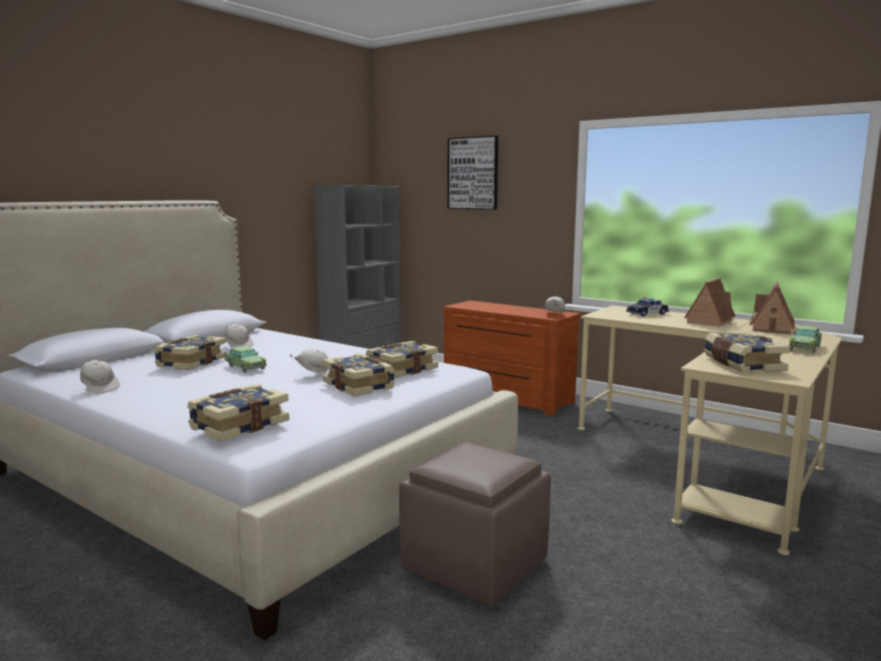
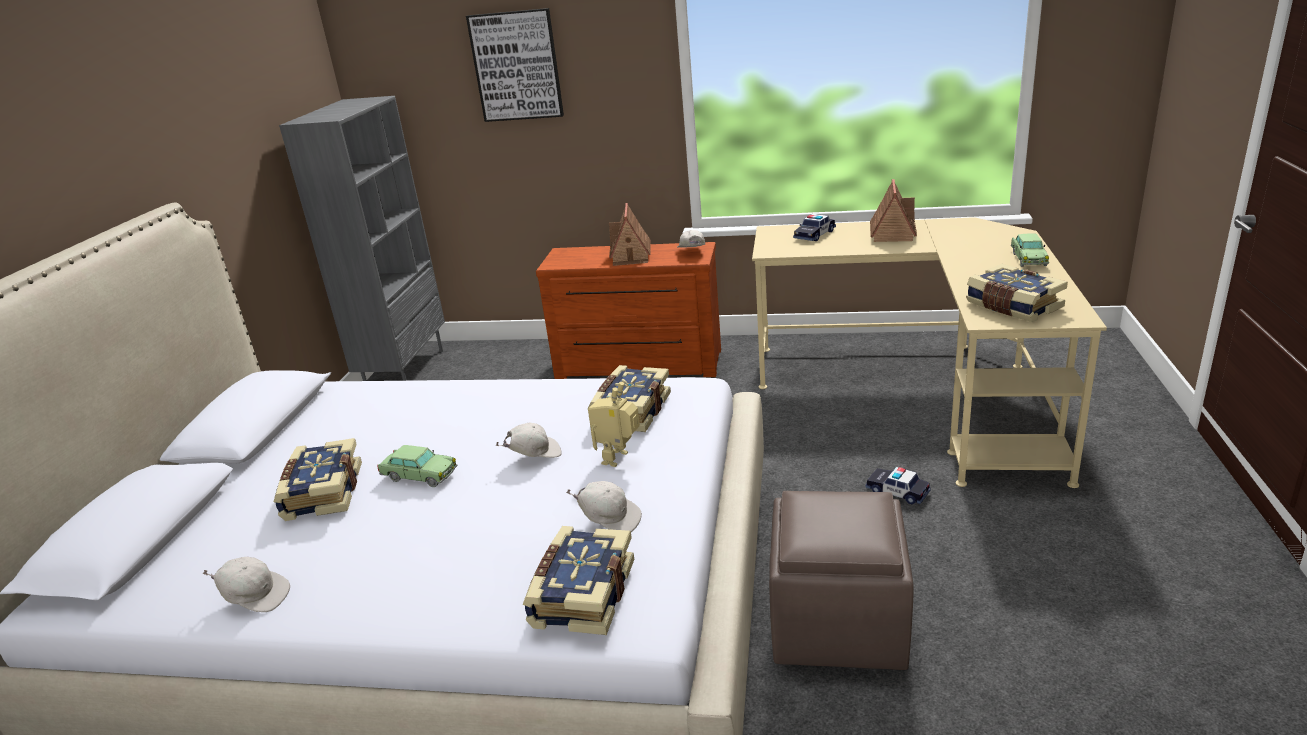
camera: 25 degrees left, 15 degrees up
(238, 346) = (340, 432): white cap -> white cap (609, 520)
(359, 386) = (619, 459): book -> toy robot
(615, 510) = (897, 491): none -> toy car
(772, 328) = (960, 230): toy house -> toy house (630, 255)

